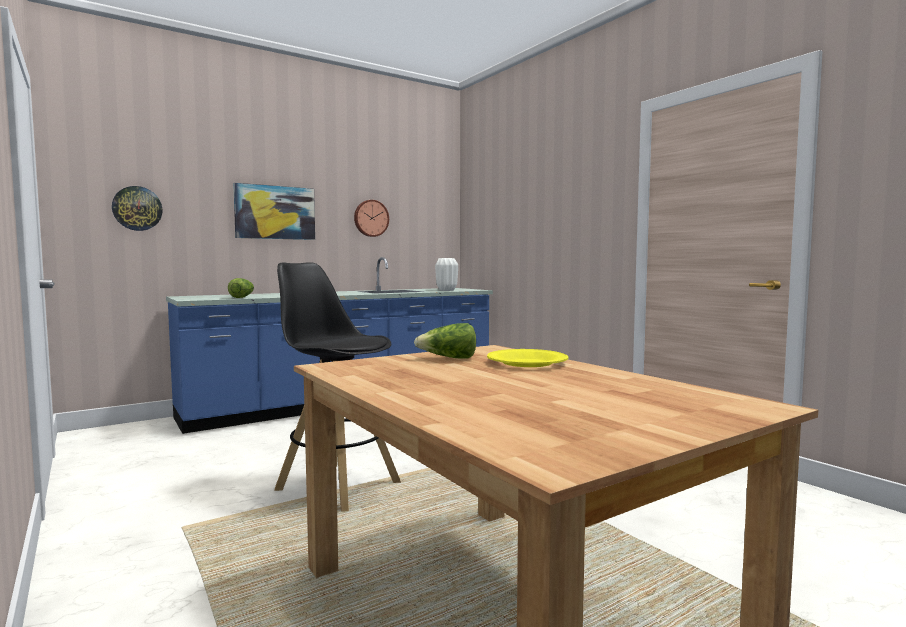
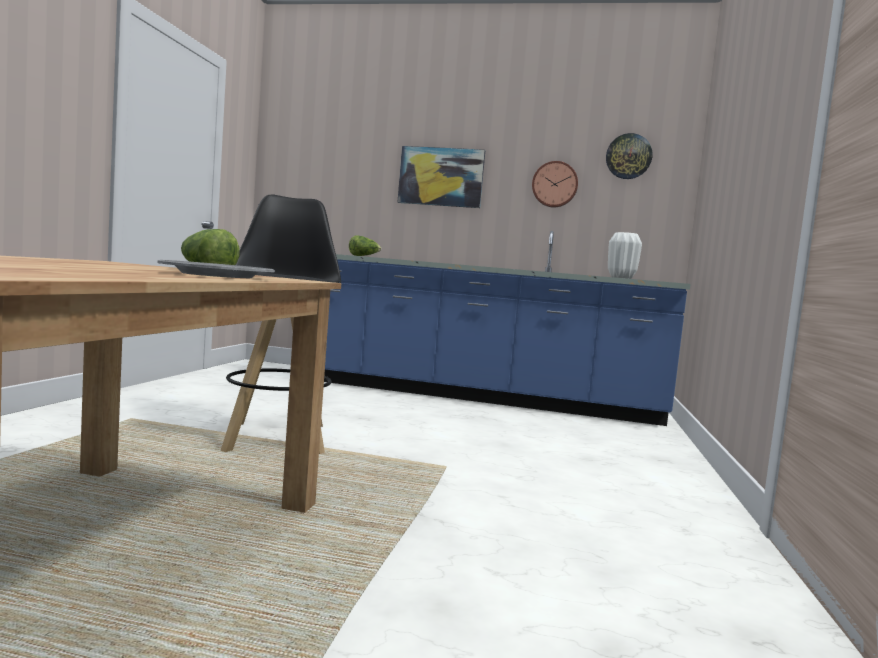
camera: 45 degrees right, 0 degrees up
(137, 208) = (320, 173): wall clock -> wall clock (628, 156)
(527, 362) = (218, 275): yellow plate -> grey plate

